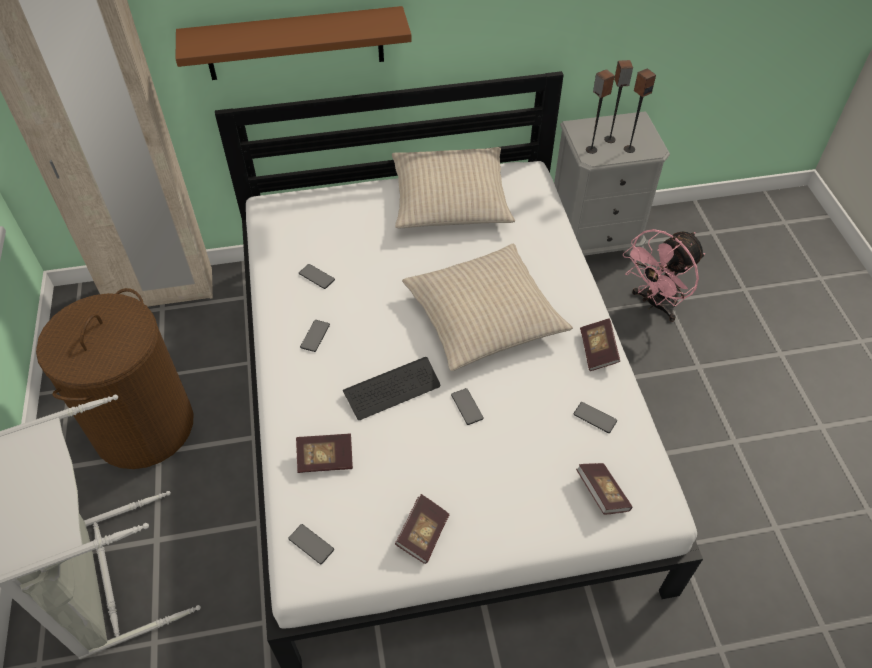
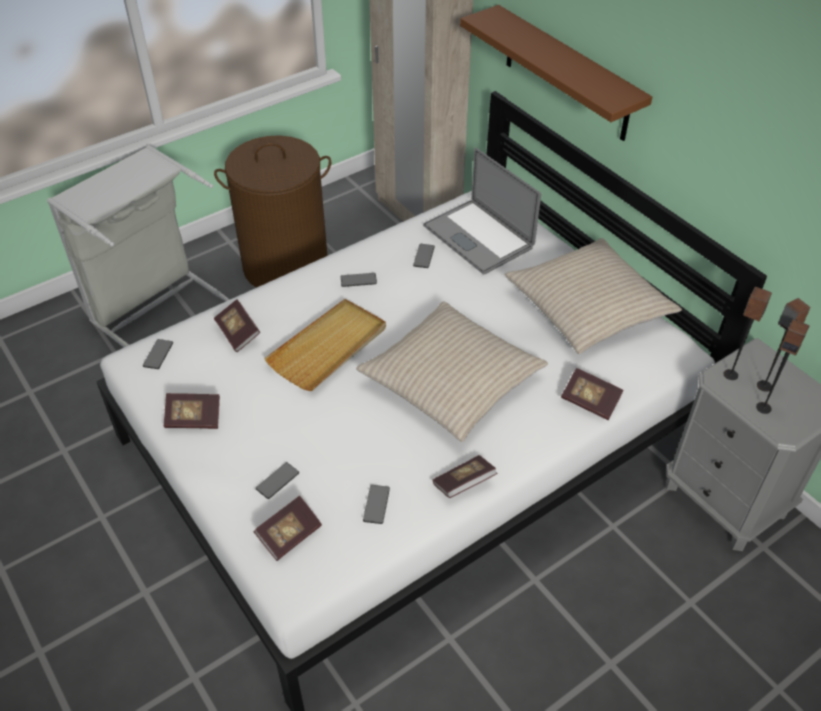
camera: 65 degrees right, 5 degrees down
(318, 230) = (478, 236): none -> laptop
(392, 389) = (329, 347): keyboard -> beige tray
(467, 407) = (338, 404): phone -> phone (277, 481)
(551, 242) = (590, 401): none -> book
(655, 304) = (675, 591): pink fan -> none

